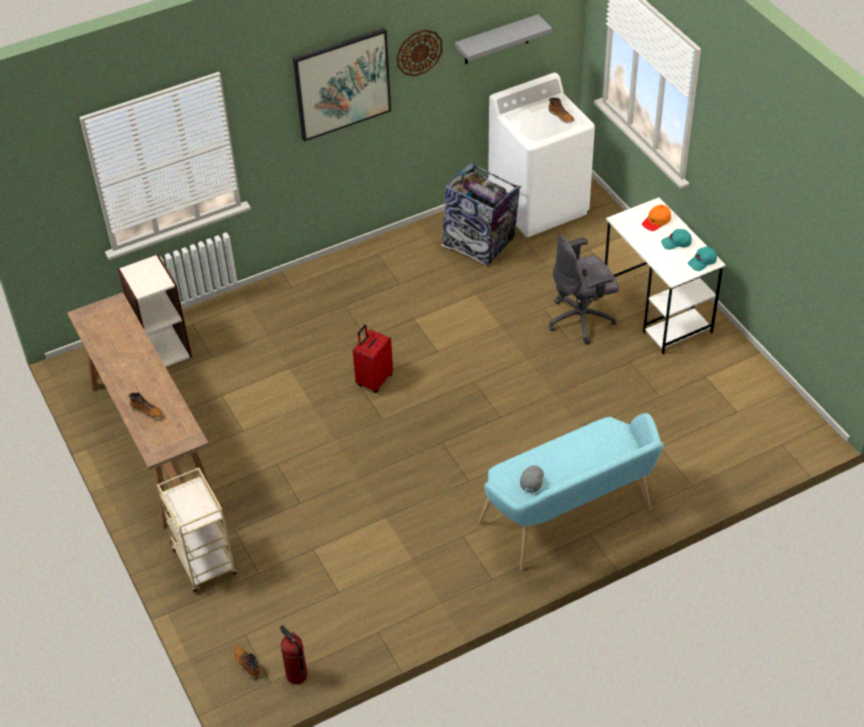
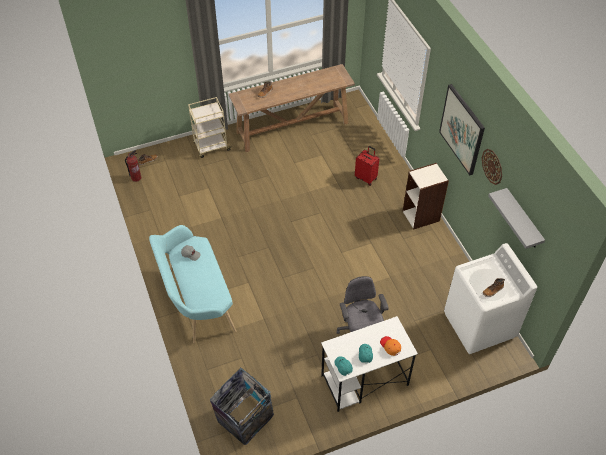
camera: 95 degrees right, 5 degrees up
(163, 348) = (360, 131): bookcase -> bookcase (421, 216)
(374, 380) = (322, 220): red suitcase -> red suitcase (366, 178)
(480, 244) = (439, 285): trash can -> trash can (245, 420)

